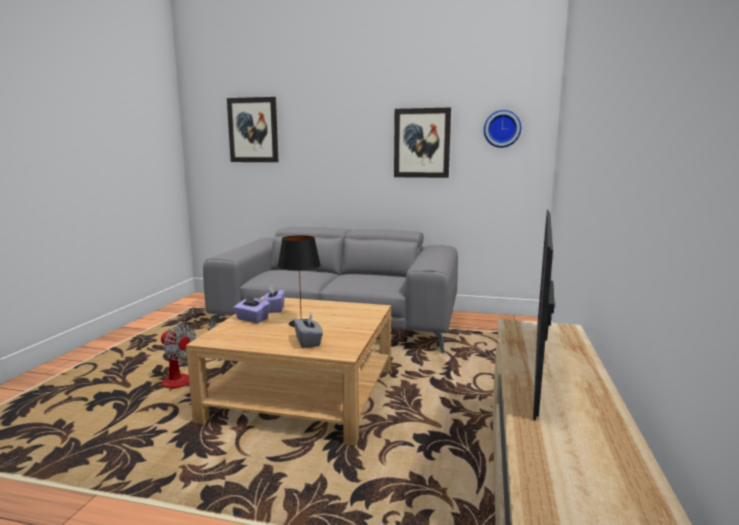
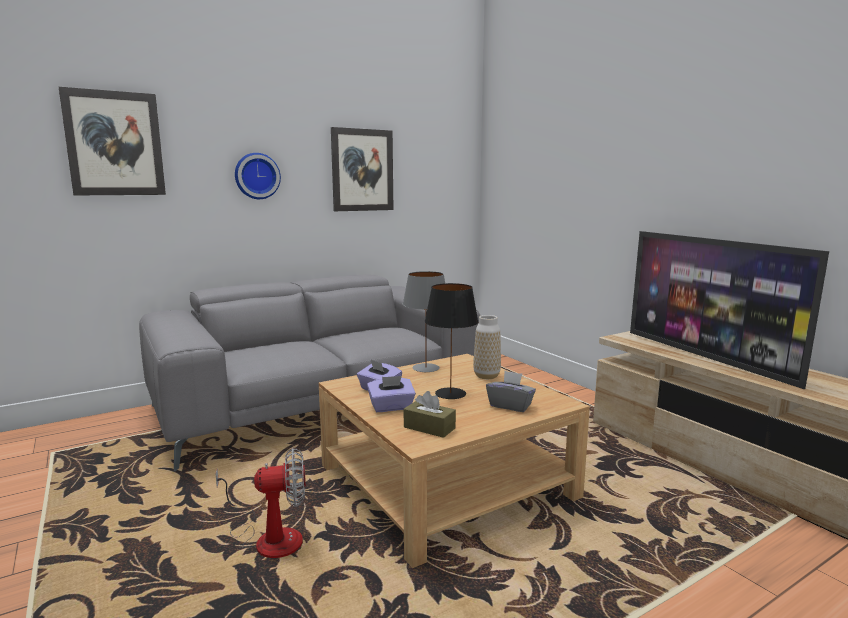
camera: 45 degrees left, 0 degrees up
(235, 335) = (429, 428): none -> brown tissue box
(335, 305) = (425, 368): none -> grey table lamp
(354, 321) = (486, 376): none -> vase
(502, 129) = (438, 157): wall clock -> wall clock (256, 176)

